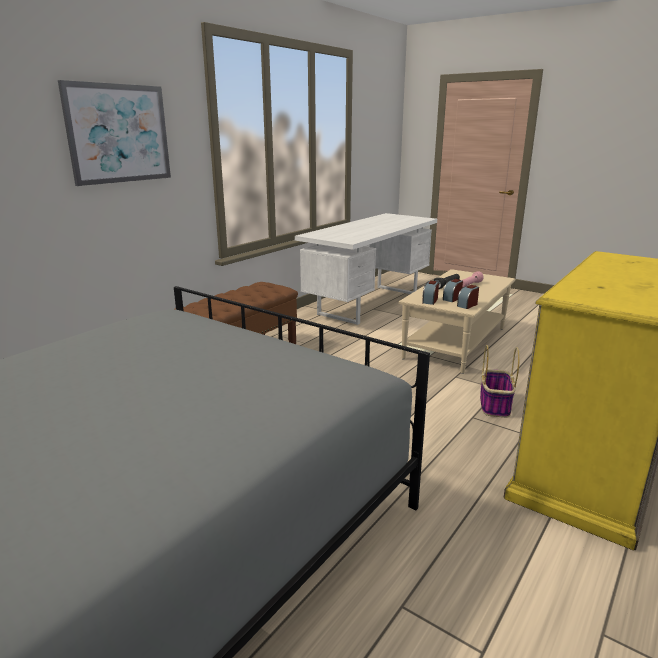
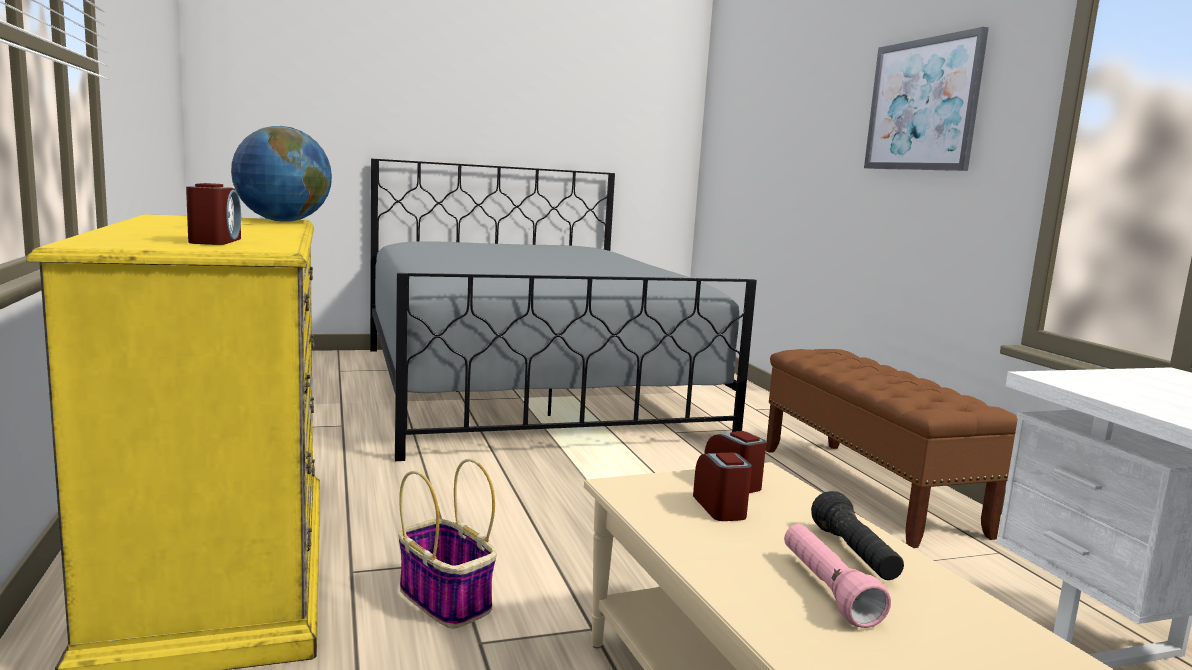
camera: 125 degrees right, 10 degrees down
(467, 305) = (649, 499): alarm clock -> alarm clock (215, 241)
(569, 291) = (283, 221): none -> globe

